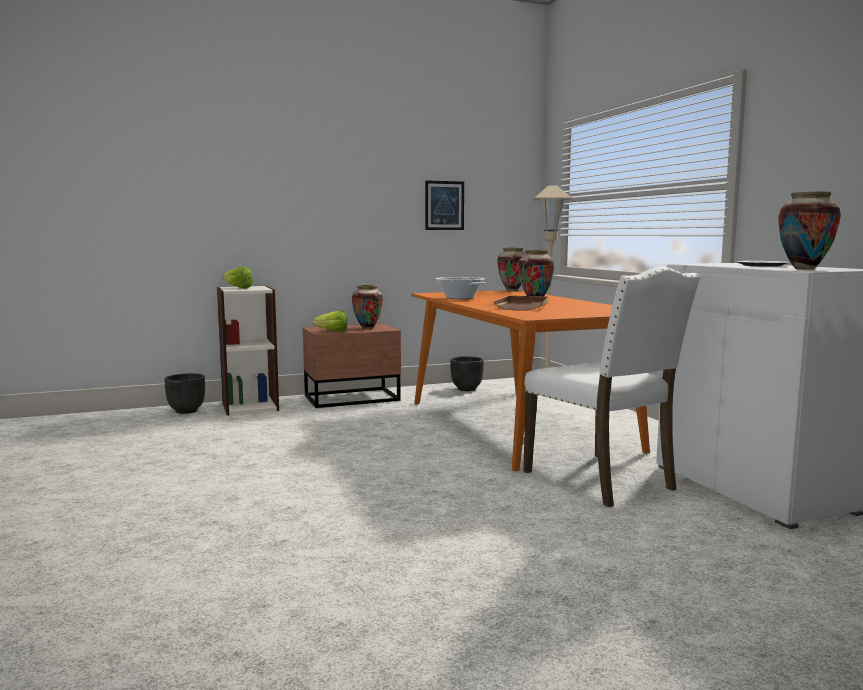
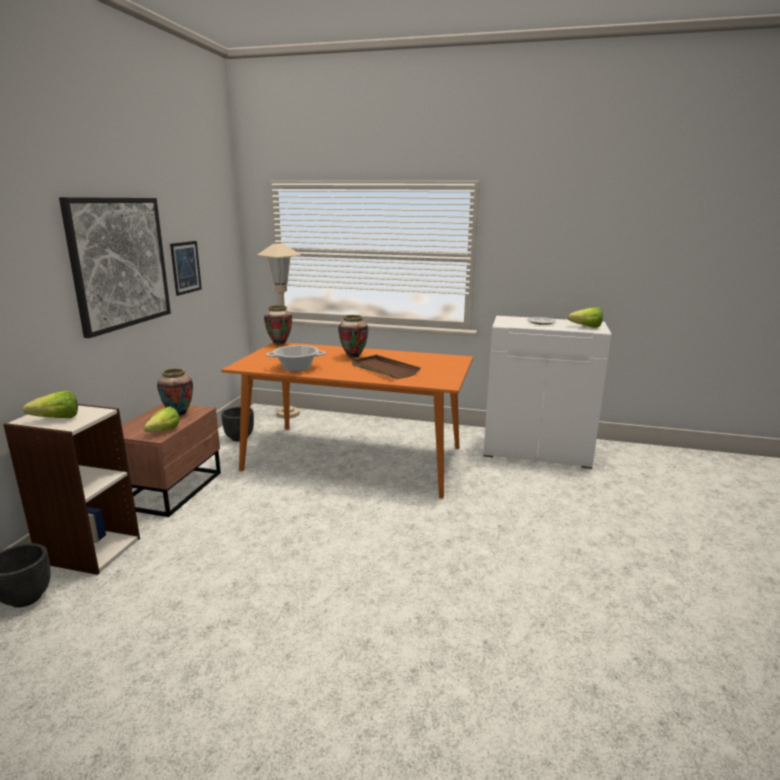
camera: 55 degrees left, 10 degrees up
(357, 190) = (120, 263): none -> picture
(602, 480) = (487, 480): white chair -> none
(804, 269) = (583, 327): vase -> lettuce

